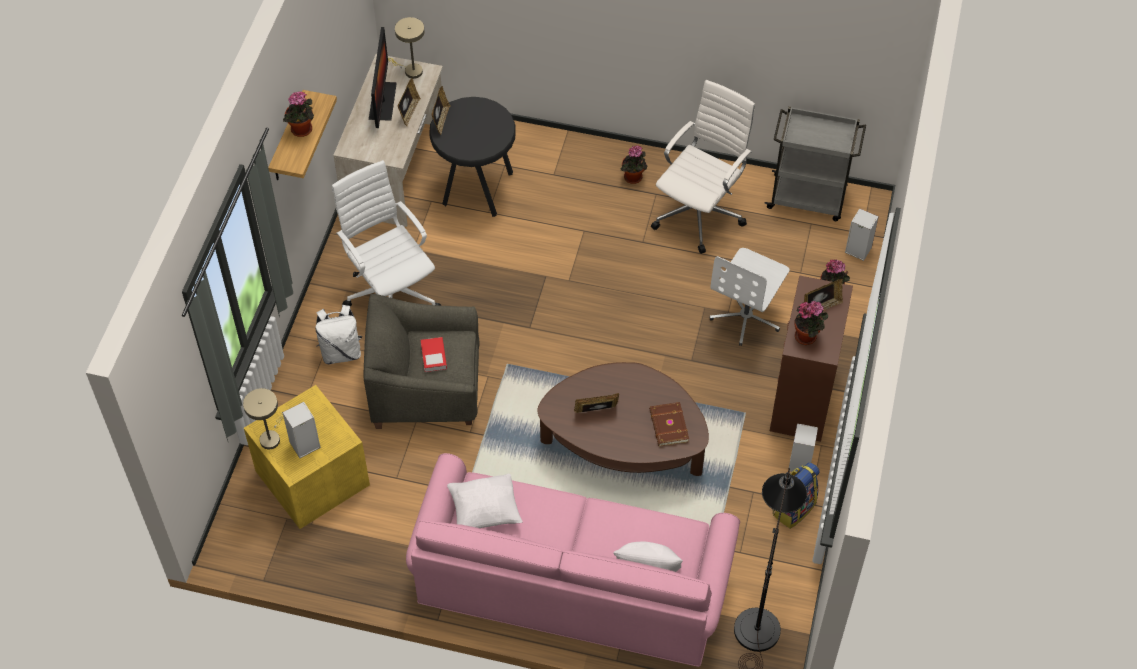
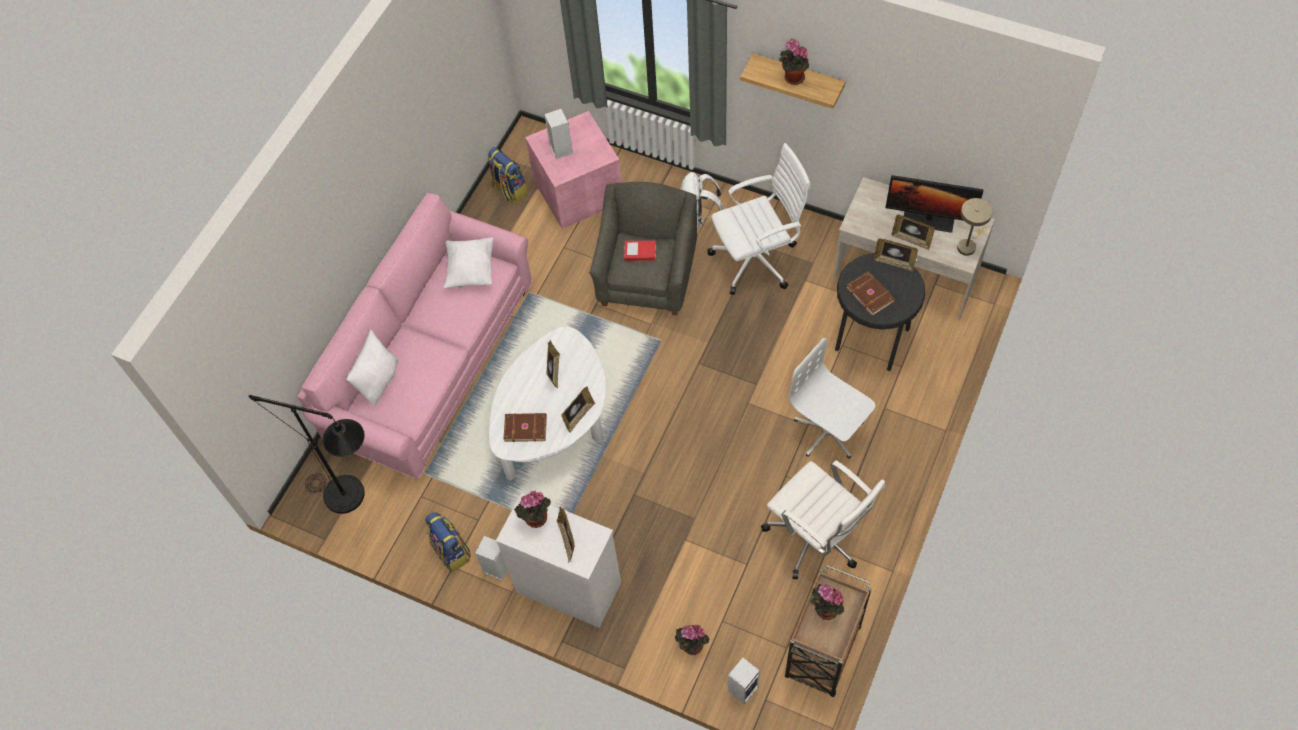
camera: 105 degrees right, 5 degrees up
(271, 437) = (574, 127): beige table lamp -> none
(313, 476) = (579, 191): yellow storage box -> pink storage box
(316, 553) = (509, 189): none -> backpack
(481, 135) = (870, 294): none -> brown book
(624, 445) = (554, 421): brown coffee table -> white coffee table
(633, 178) = (870, 481): potted plant -> potted plant (824, 610)
(644, 381) = (578, 416): none -> picture frame
(746, 316) = (676, 555): white office chair -> white office chair (828, 432)
(802, 399) = (567, 587): brown dresser -> white dresser
(808, 198) = (822, 653): grey cart -> brown cart

